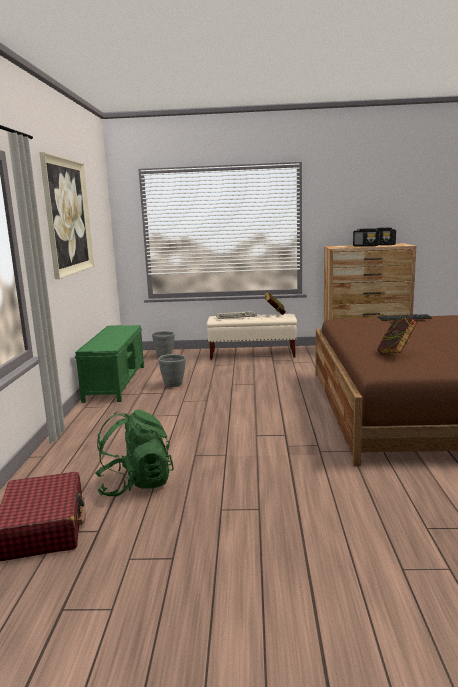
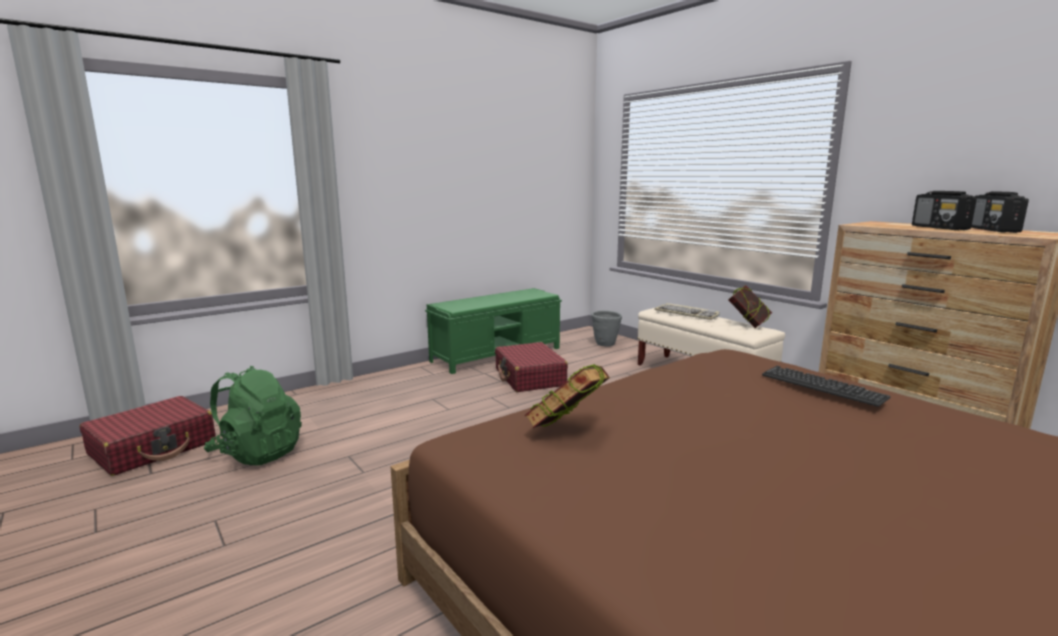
camera: 50 degrees right, 0 degrees up
(67, 217) = (451, 152): picture -> none
(174, 385) = (529, 377): grey planter -> red suitcase

